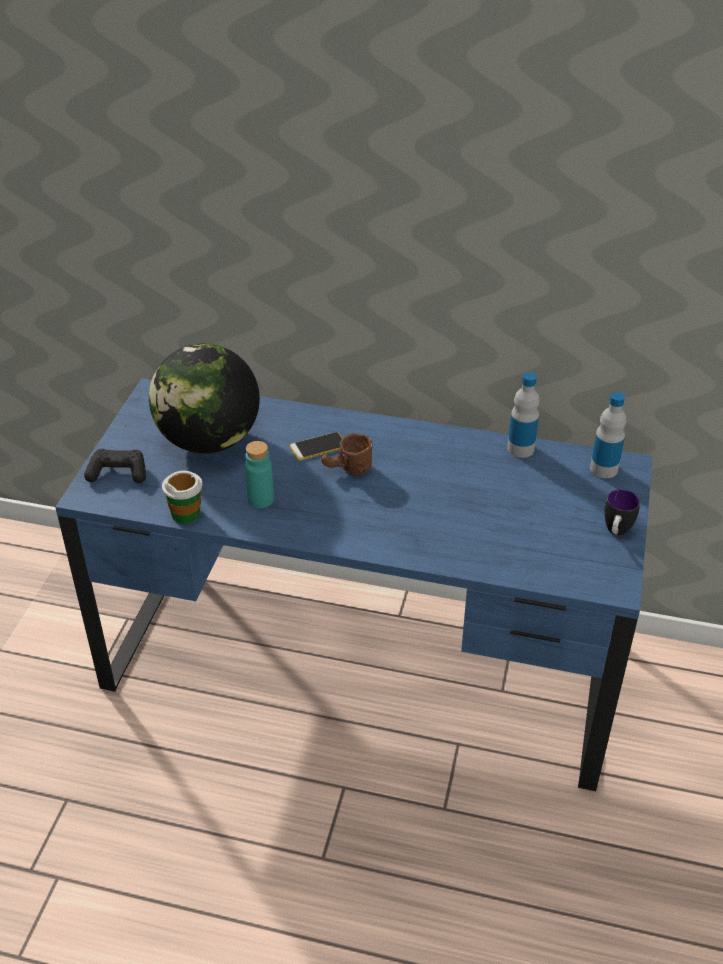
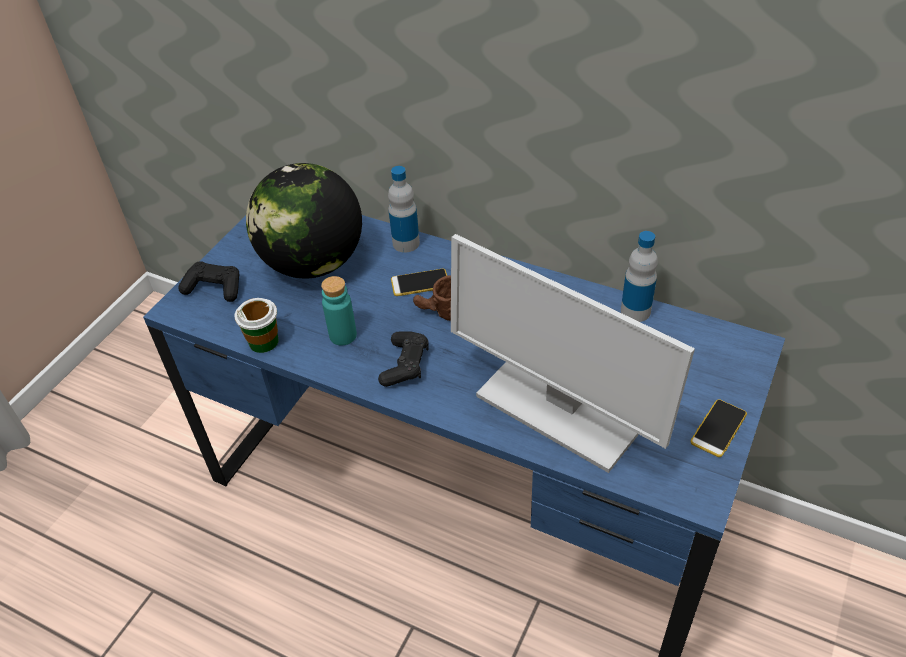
camera: 15 degrees right, 5 degrees up
(328, 517) = (405, 365): none -> black game controller
(477, 535) = (559, 409): none -> monitor
(603, 469) = (724, 347): bottle -> bottle (406, 243)
(616, 532) = (718, 428): mug -> phone

